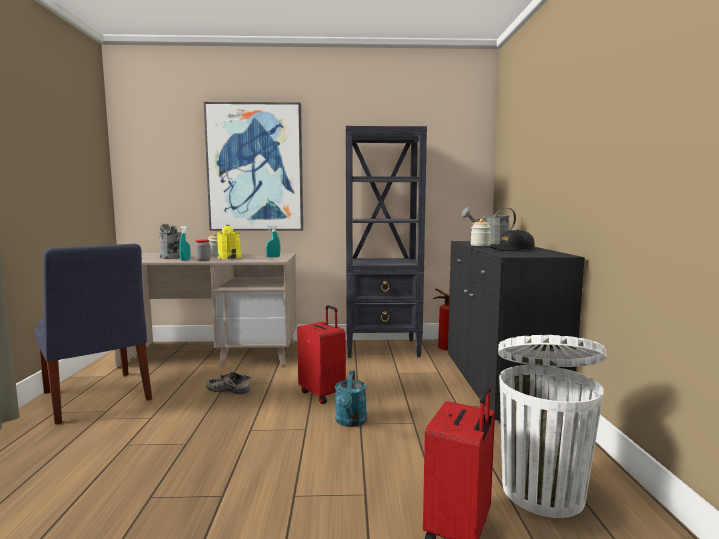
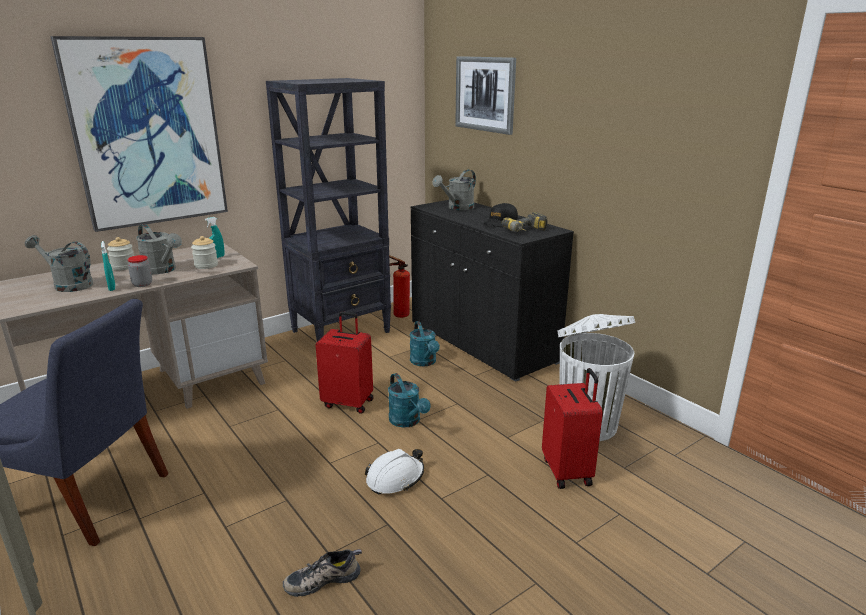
camera: 35 degrees left, 15 degrees up
(229, 258) = (163, 270): yellow watering can -> grey watering can
(229, 389) = (243, 431): shoe -> shoe (323, 578)
(280, 461) = (395, 478): none -> white hard hat
(423, 384) = (425, 362): none -> turquoise watering can
(480, 245) = (459, 216): jar -> jar (206, 265)
(526, 253) = (526, 232): none -> power drill
(527, 135) = (485, 94): none -> picture

